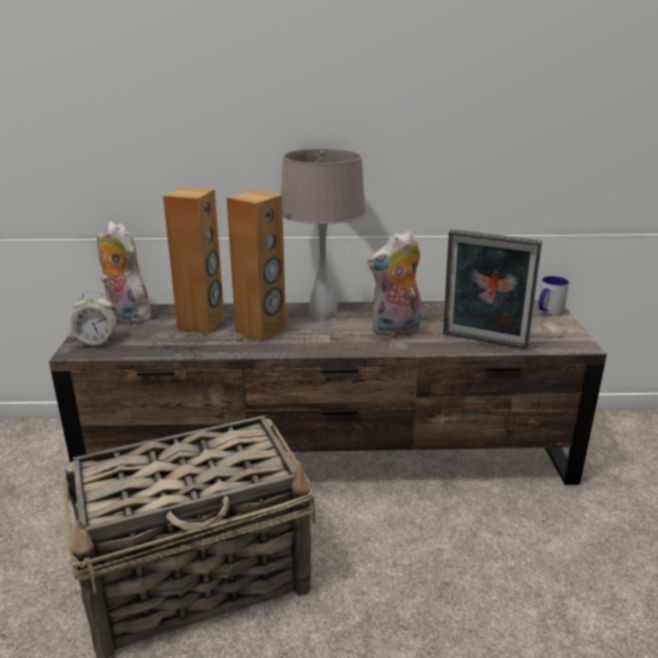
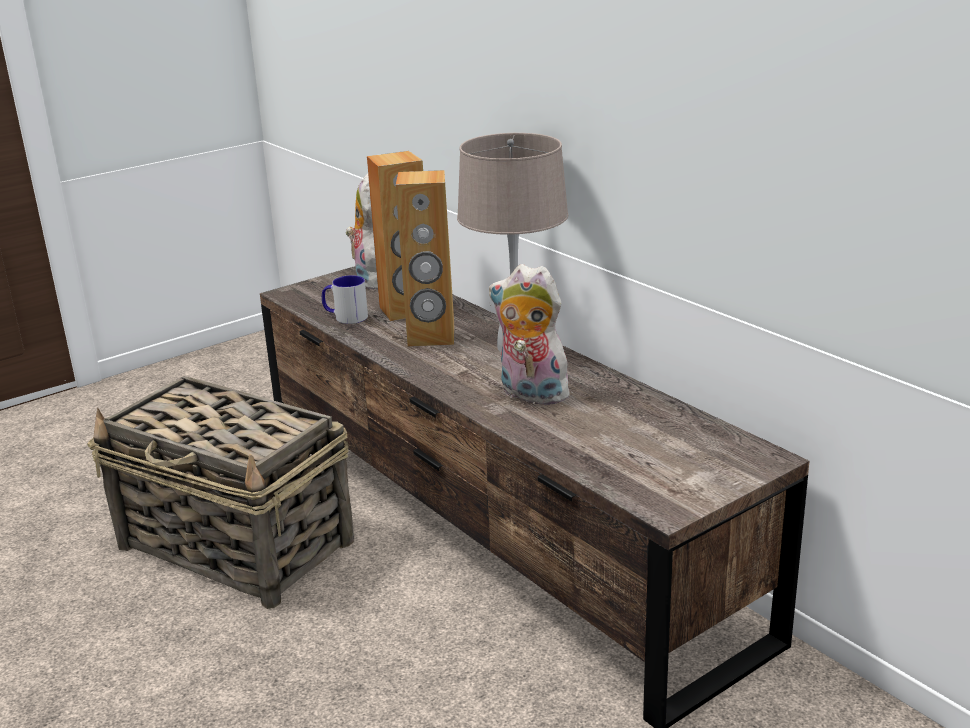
camera: 55 degrees right, 0 degrees up
(97, 341) = (313, 292): alarm clock -> none
(483, 342) = (576, 449): picture frame -> none
(547, 311) = (747, 463): mug -> mug (345, 317)

